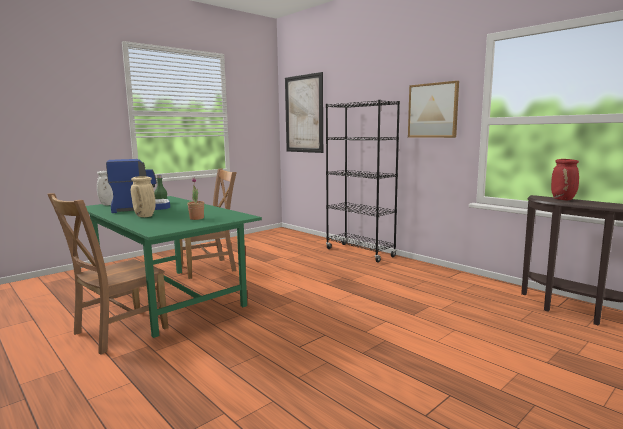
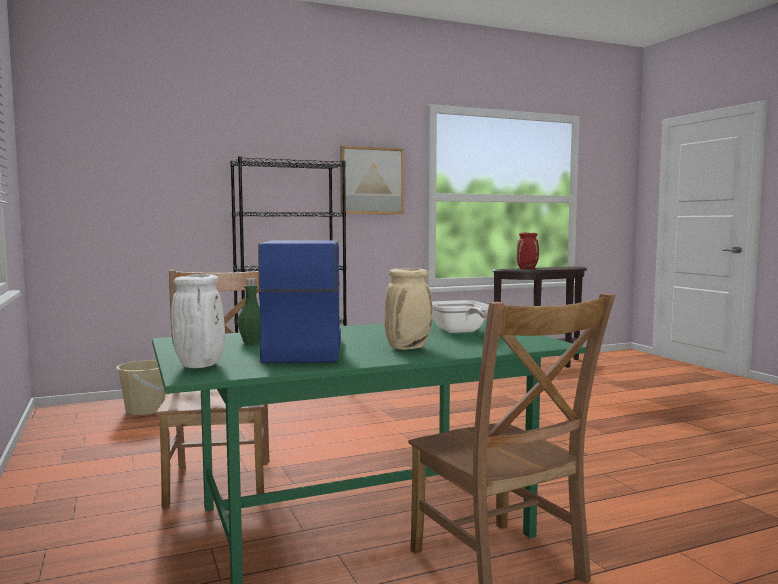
camera: 70 degrees left, 5 degrees down
(196, 218) = (459, 332): potted plant -> frying pan
(292, 239) = (145, 410): none -> beige bucket
(303, 114) = (108, 168): picture -> none

